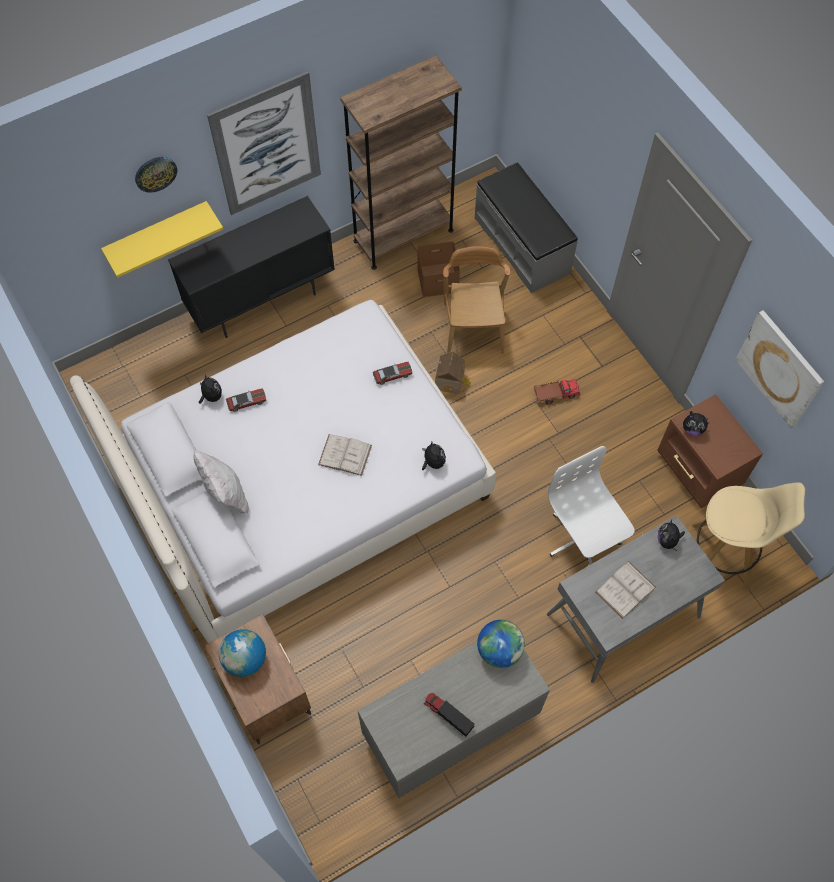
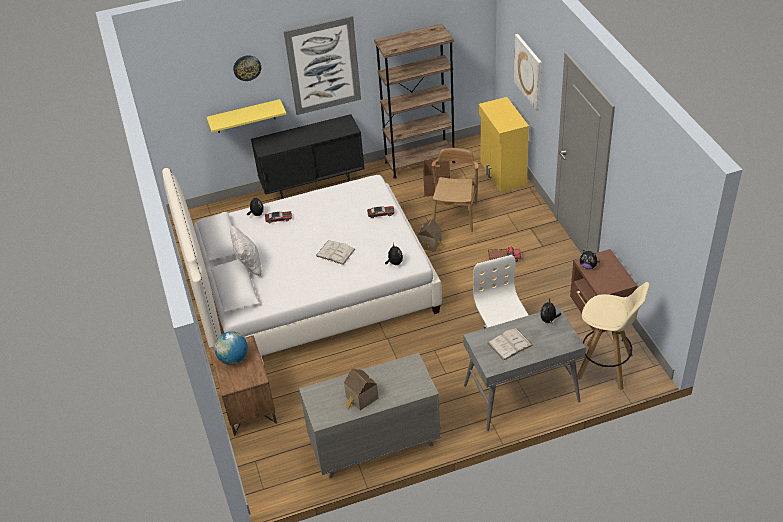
camera: 15 degrees right, 20 degrees down
(447, 715) = (361, 398): toy truck -> toy house
(499, 650) = (408, 366): globe -> none
(522, 245) = (502, 174): grey bench -> yellow cabinet
(780, 369) = (637, 203): picture -> picture (528, 71)

